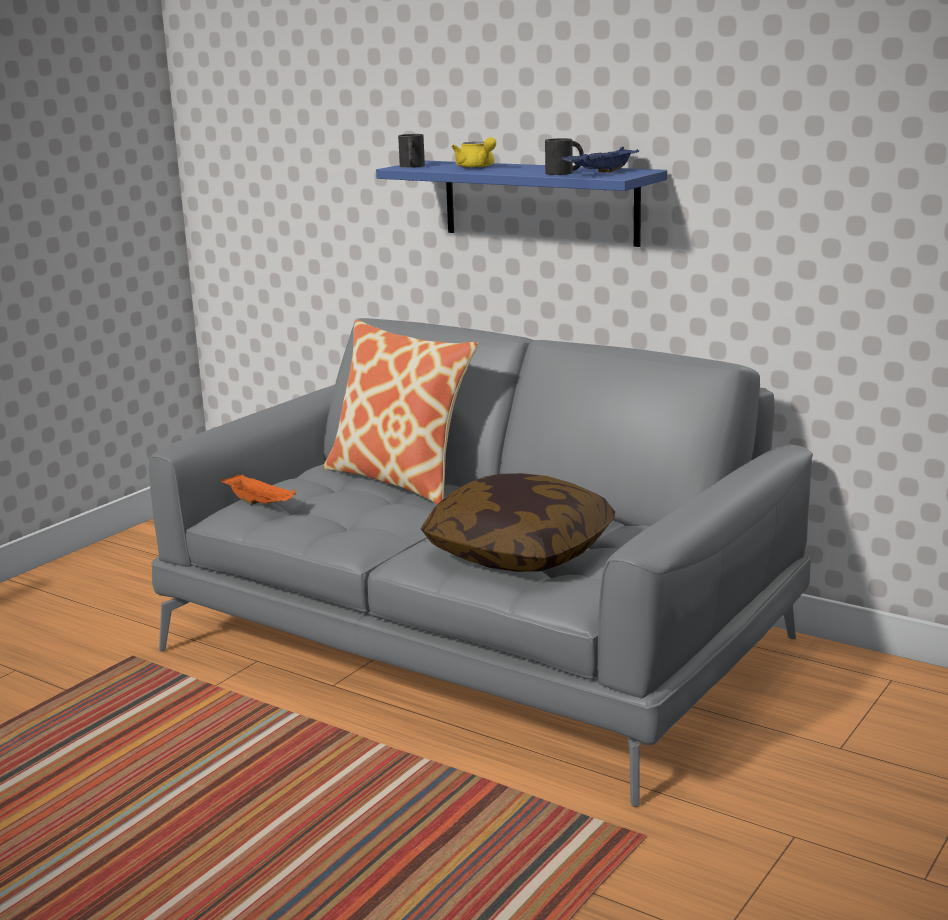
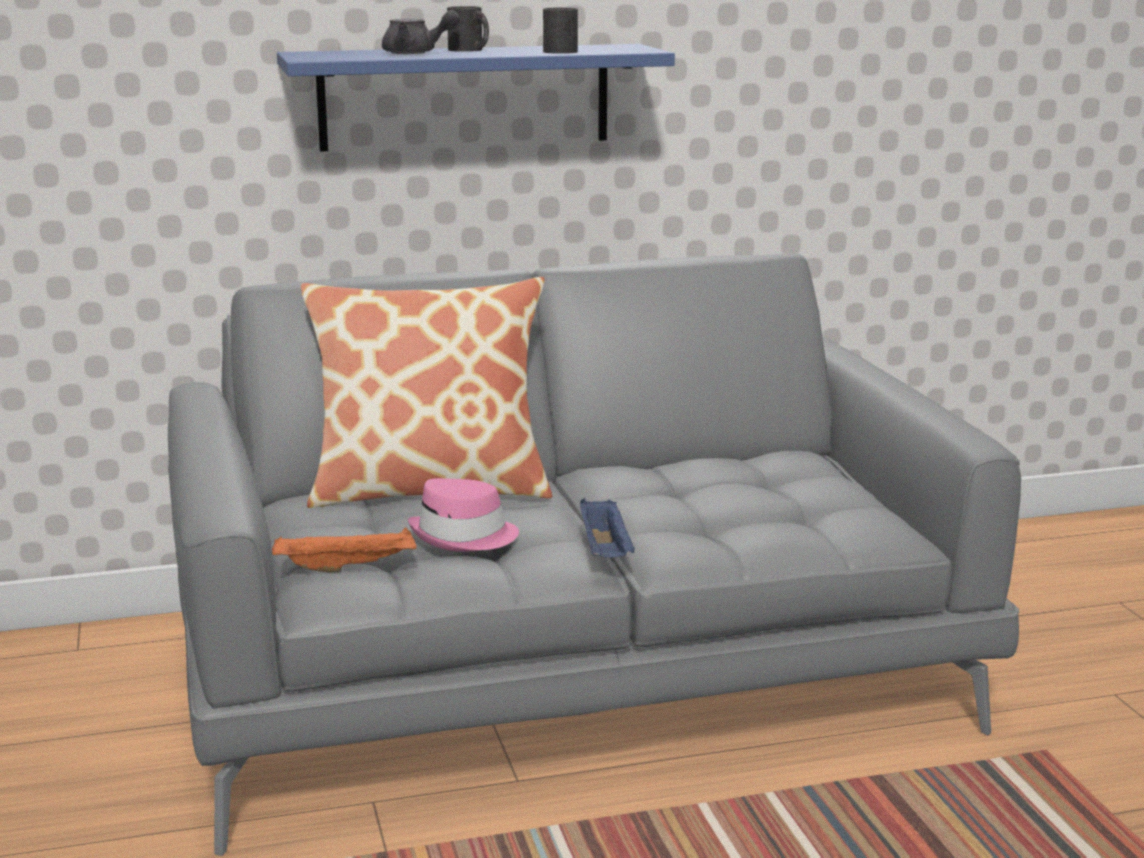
camera: 50 degrees left, 0 degrees up
(343, 508) = (464, 536): none -> pink hat
(412, 166) = (322, 57): black mug -> black mug (470, 50)
(477, 167) = (416, 53): yellow teapot -> grey teapot
(520, 552) = (742, 511): pillow -> none
(601, 173) = (605, 49): blue tray -> blue tray (605, 551)

